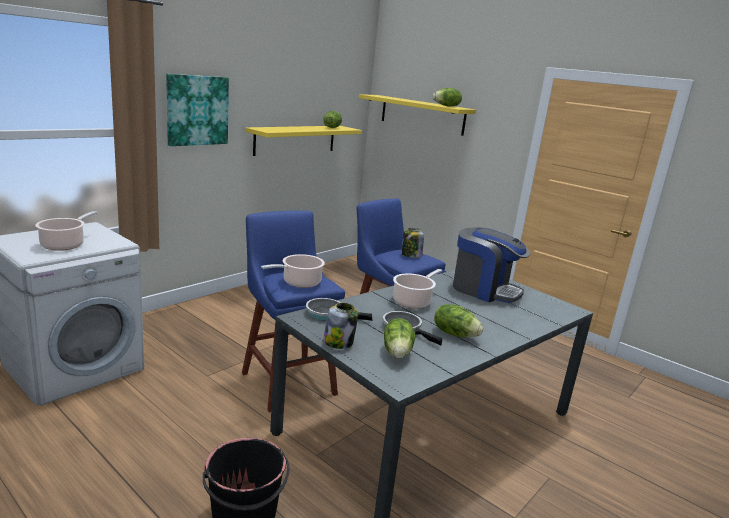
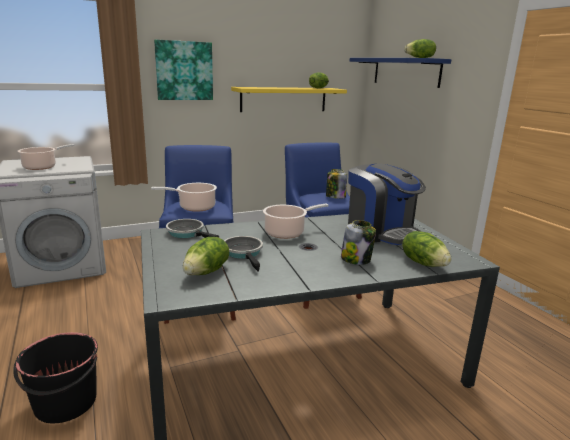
camera: 25 degrees right, 0 degrees up
(339, 342) = (163, 256): jar -> jar (356, 259)
(422, 114) = (405, 72): yellow shelf -> blue shelf
(455, 334) = (292, 264): lettuce -> lettuce (423, 263)

